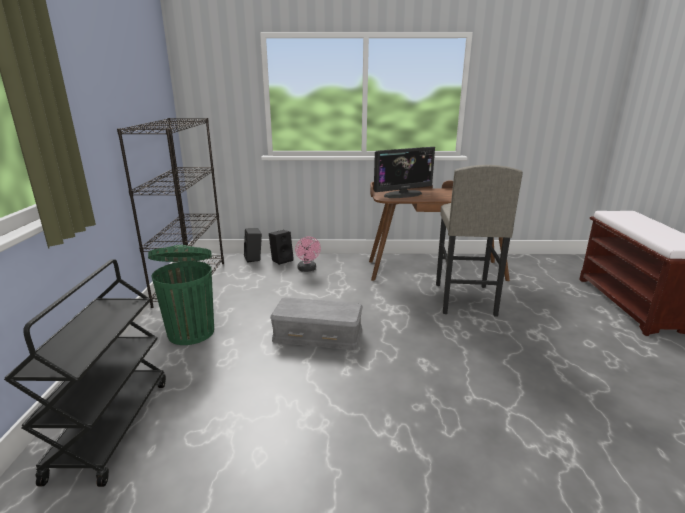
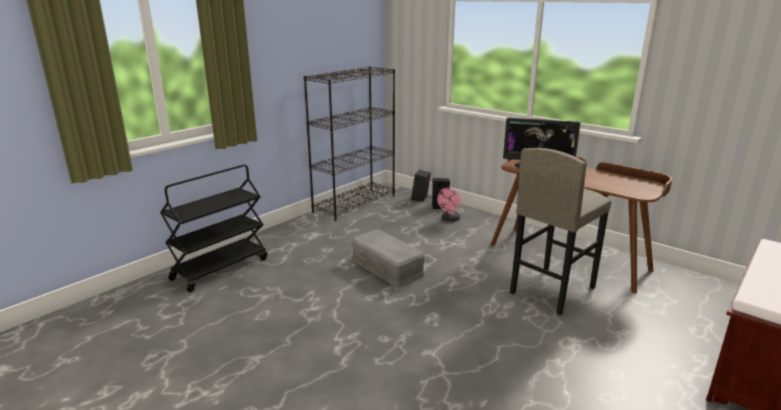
camera: 40 degrees right, 0 degrees up
(191, 331) = (315, 235): green trash can -> none

